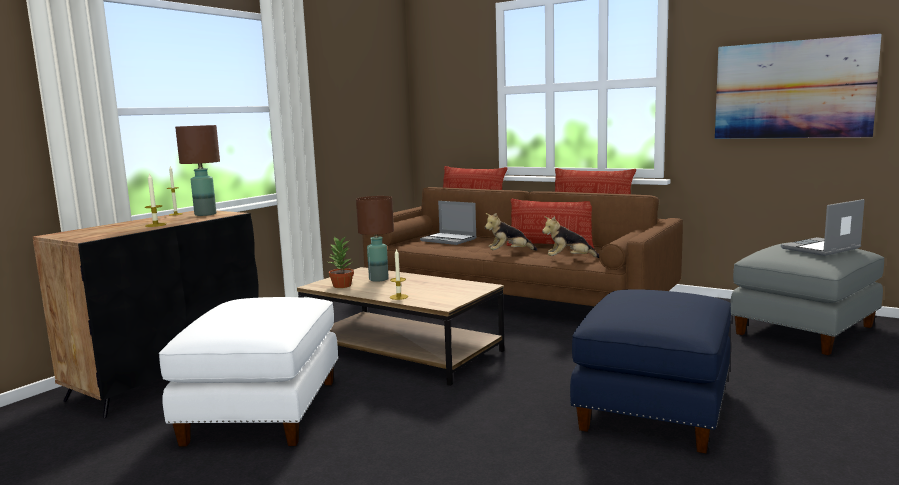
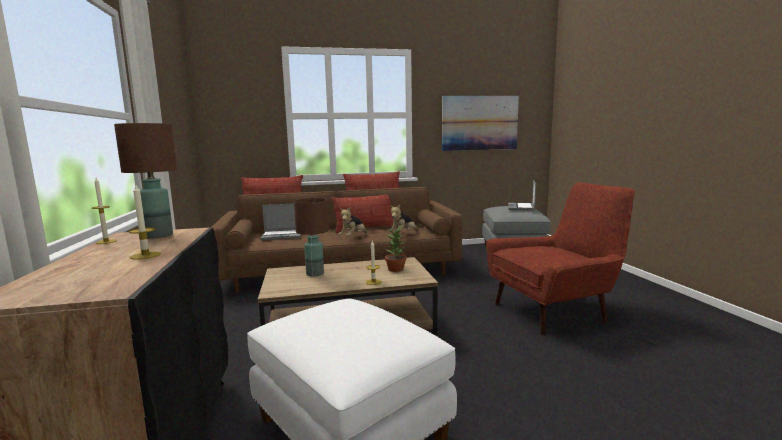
camera: 45 degrees left, 0 degrees up
(342, 286) = (299, 286): potted plant -> potted plant (396, 269)
(655, 409) = (554, 311): blue ottoman -> red armchair

